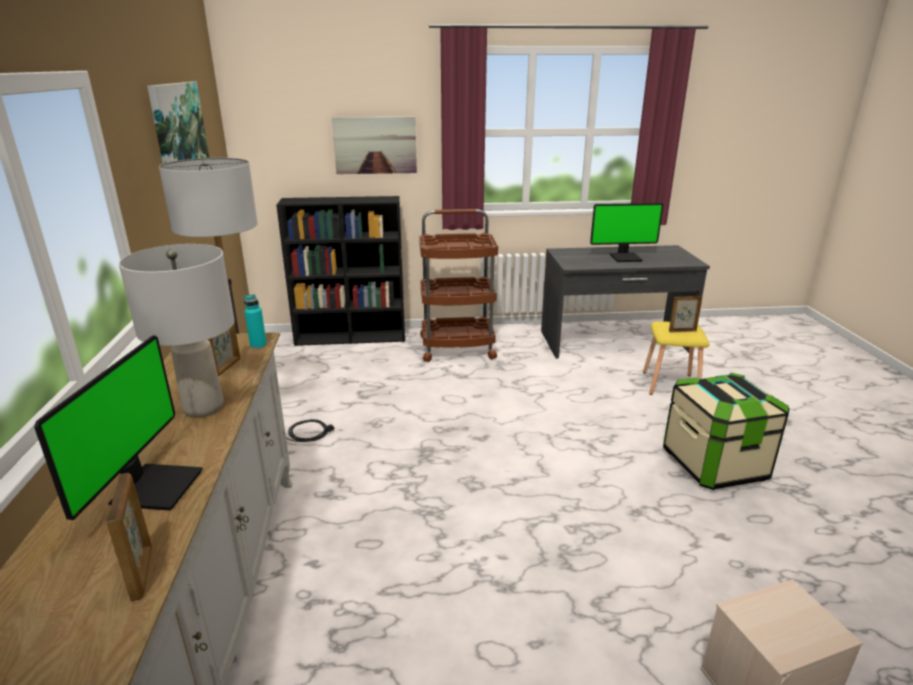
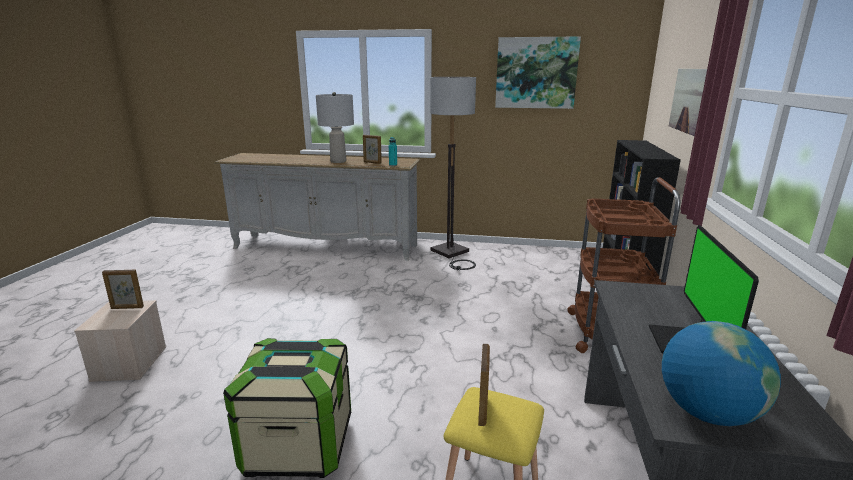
camera: 105 degrees right, 5 degrees down
(142, 572) = (253, 160): picture frame -> picture frame (127, 308)
(154, 487) = (292, 159): monitor -> none
(680, 258) = (706, 412): none -> globe

